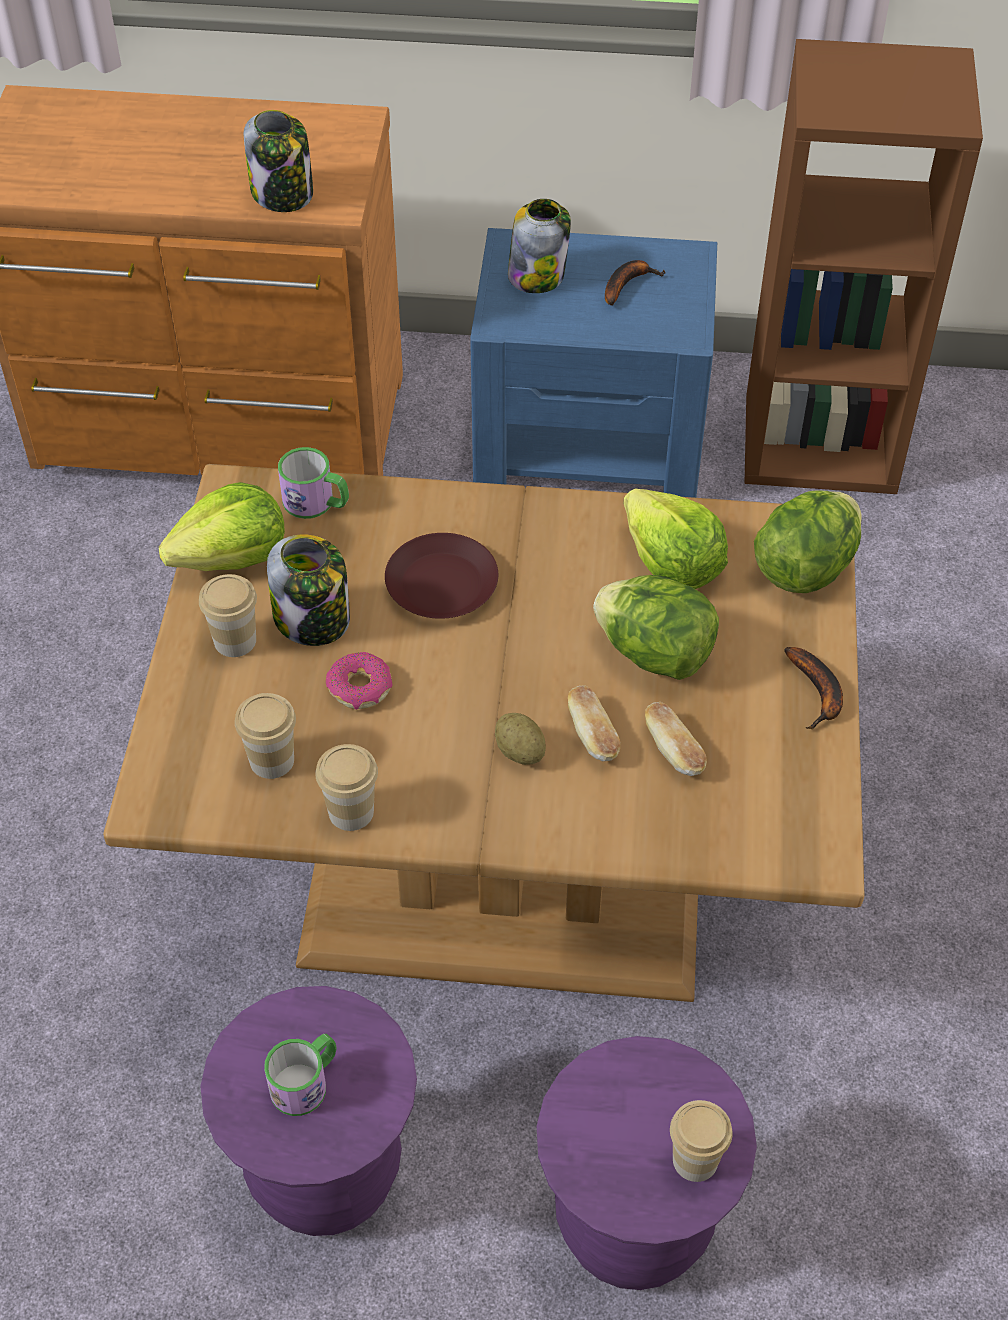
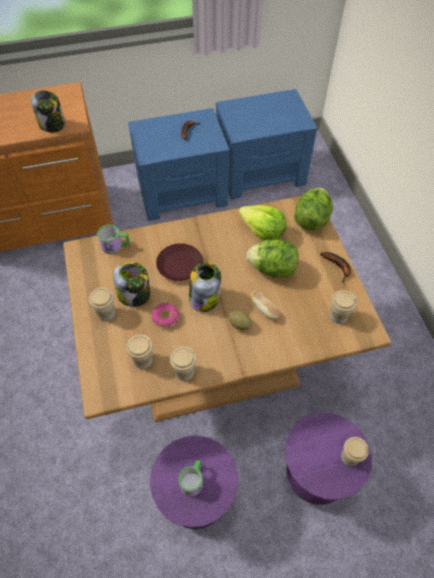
camera: 20 degrees left, 5 degrees up
(232, 557) = (90, 278): lettuce -> none
(537, 275) = (153, 135): jar -> jar (204, 298)
(673, 750) = (297, 305): bread -> none
(762, 801) = (338, 316): none -> cup
(821, 442) = (261, 172): brown bookcase -> blue nightstand

